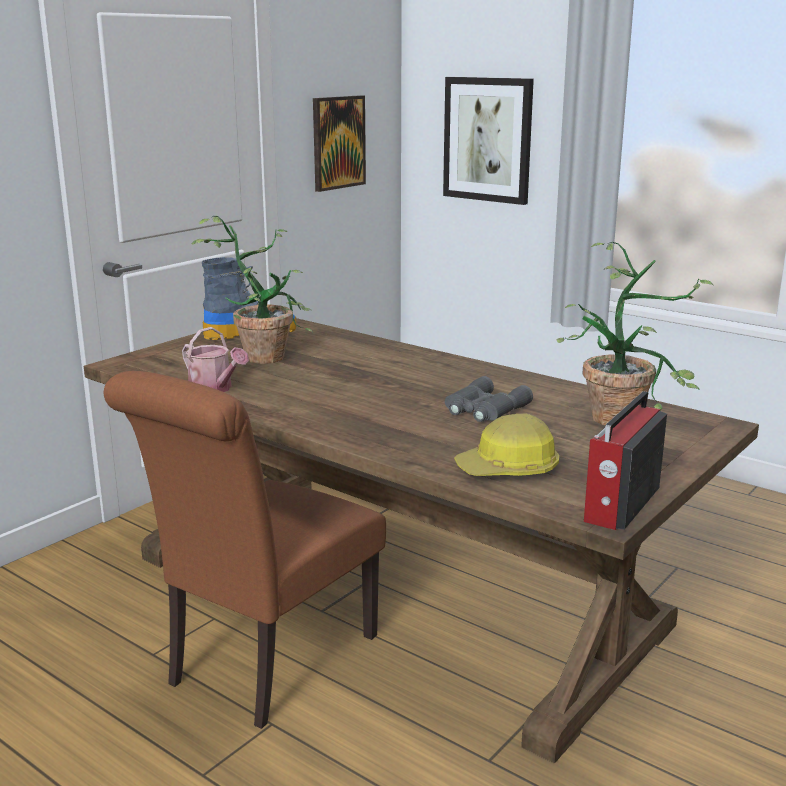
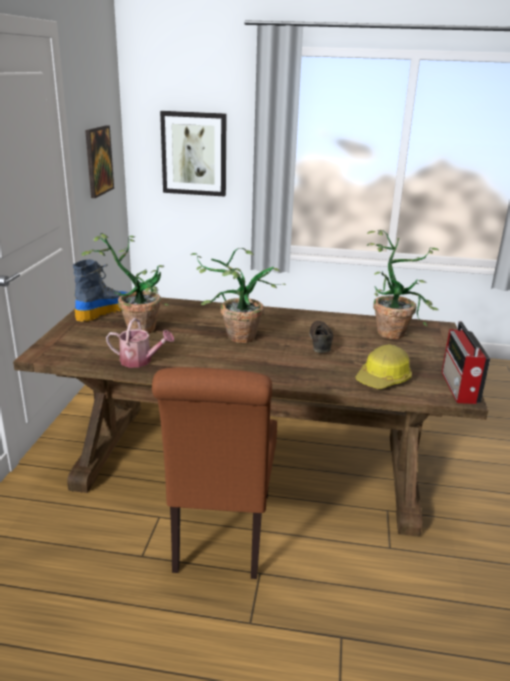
camera: 30 degrees left, 5 degrees up
(366, 385) = (233, 338): none -> potted plant
(484, 409) = (320, 341): grey binoculars -> brown shoe

